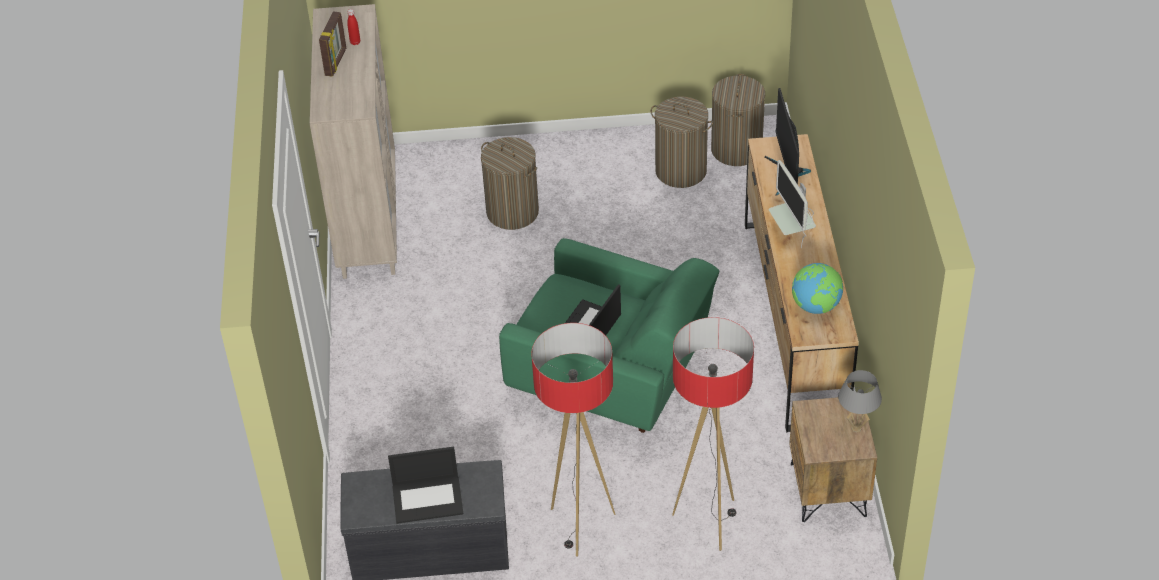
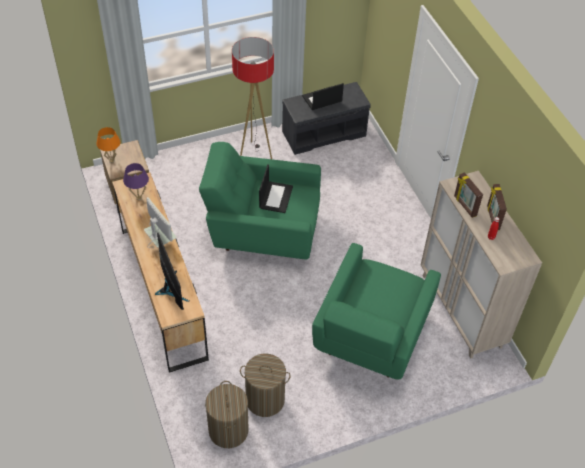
camera: 160 degrees right, 5 degrees up
(363, 81) = (464, 206): none -> picture frame
(512, 212) = (370, 338): laundry basket -> green armchair
(709, 521) = (190, 168): floor lamp -> none
(816, 306) = (139, 198): globe -> purple table lamp
(856, 428) = (111, 161): grey table lamp -> orange table lamp

